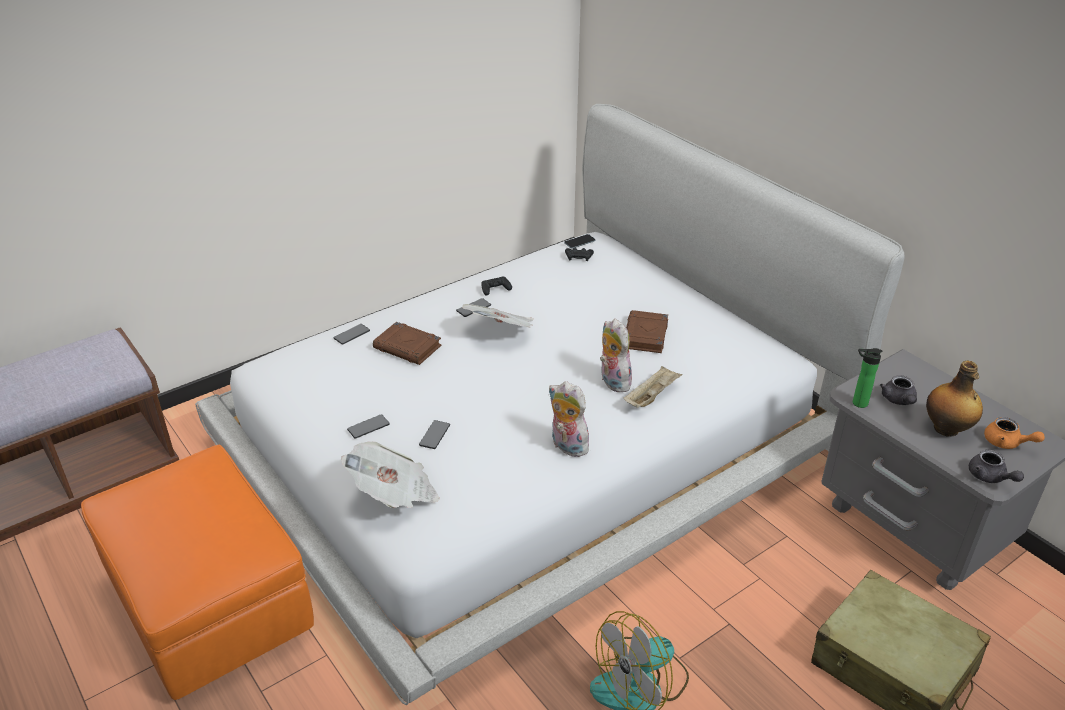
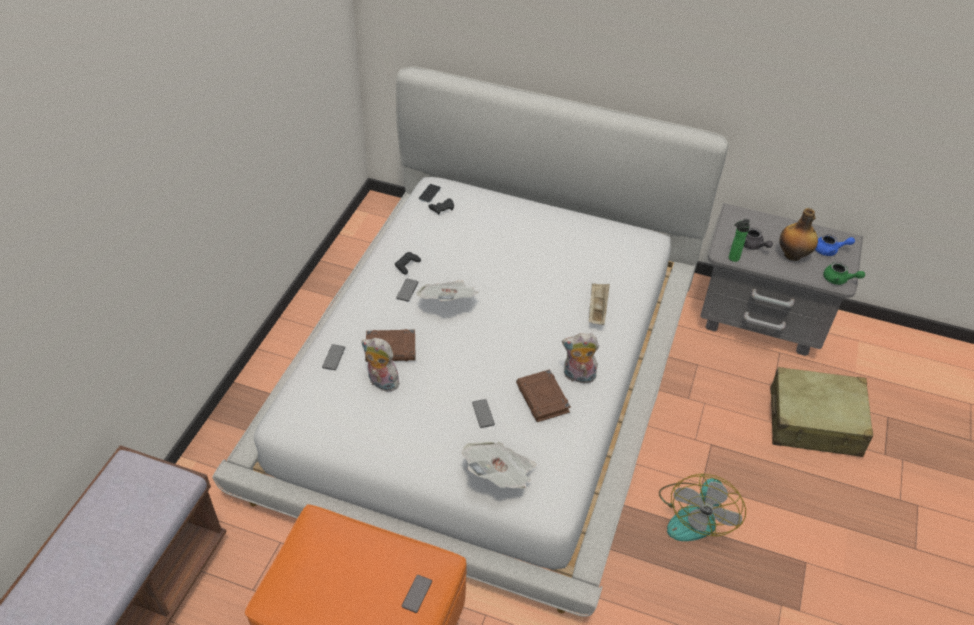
camera: 35 degrees left, 10 degrees up
(368, 427) = (428, 431): phone -> phone (417, 594)
(612, 381) = (562, 309): plush toy -> plush toy (381, 382)
(645, 336) = (551, 260): brown book -> brown book (543, 399)
(990, 477) = (839, 280): grey teapot -> green teapot
(1006, 443) = (829, 250): orange teapot -> blue teapot

